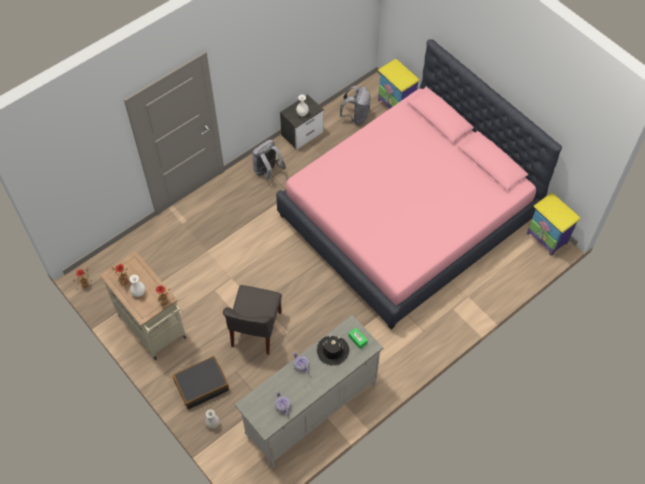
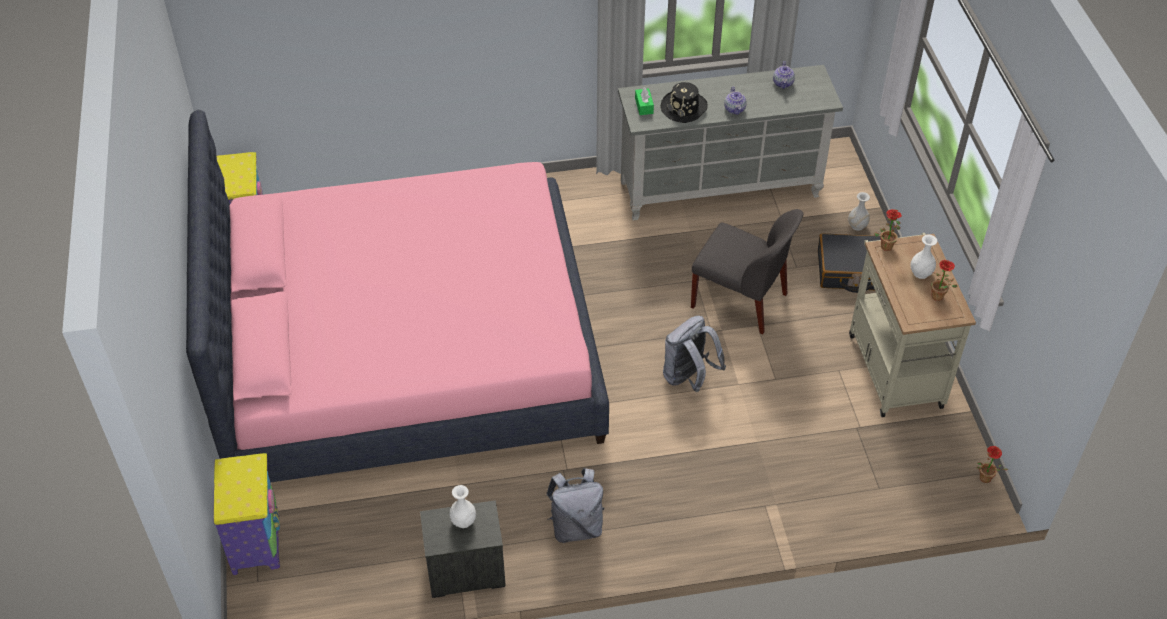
camera: 150 degrees left, 10 degrees down
(255, 330) = (741, 301): grey chair -> grey chair turned 75 degrees clockwise
(356, 117) = (346, 554): grey backpack -> grey backpack (688, 378)

